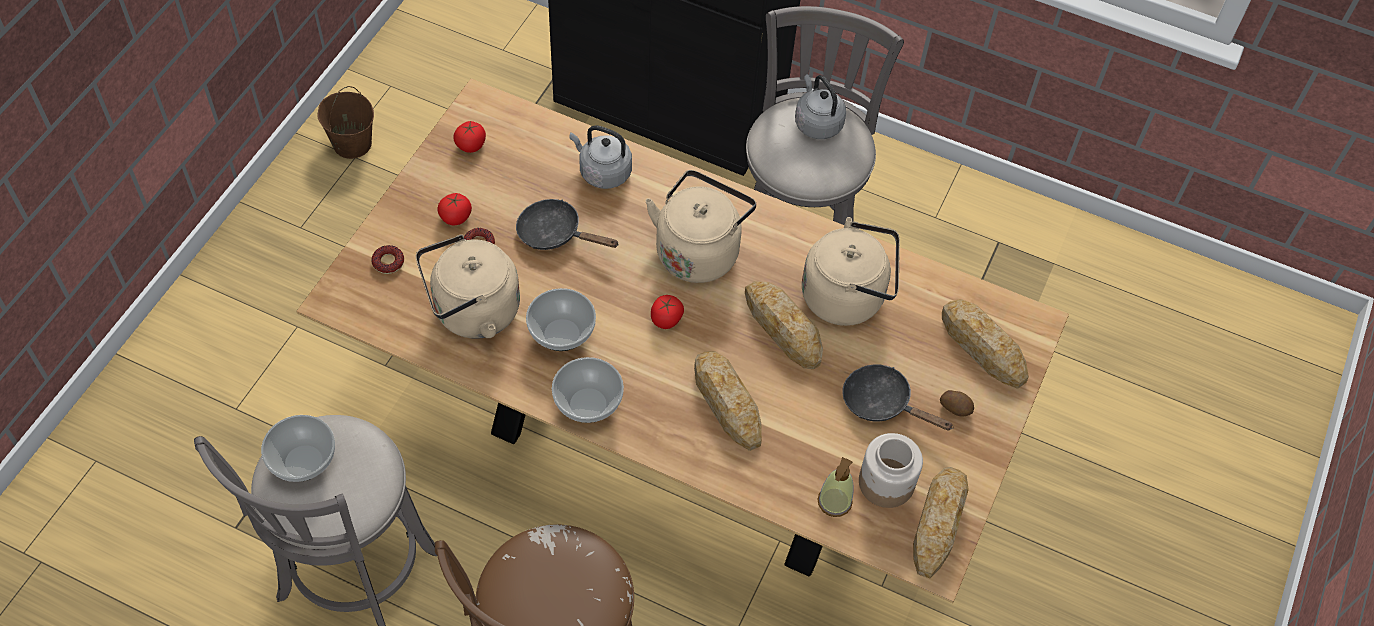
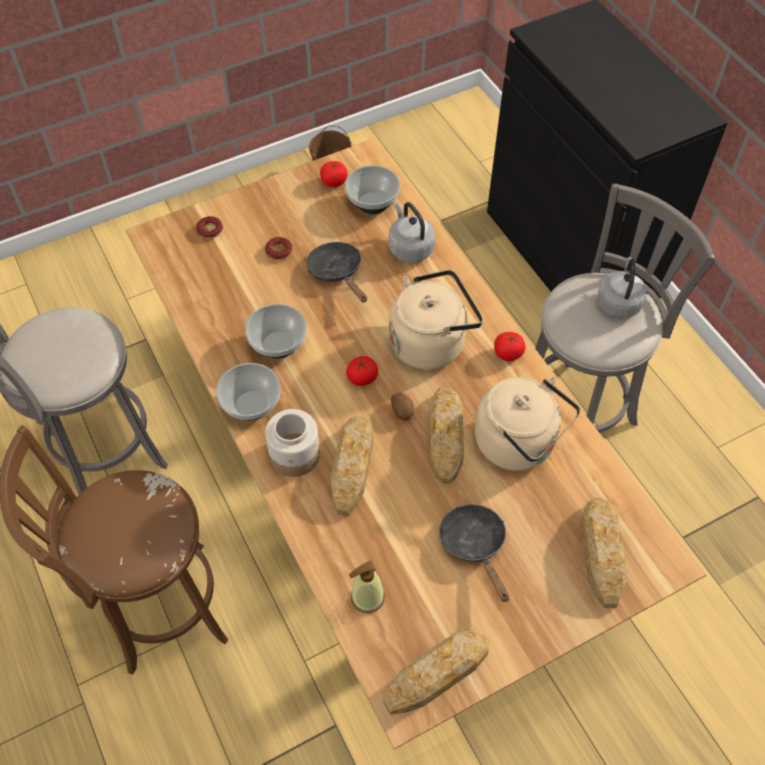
camera: 40 degrees right, 0 degrees up
(302, 462) = (52, 333): bowl -> bowl (372, 203)
(455, 217) = (280, 224): tomato -> tomato (508, 353)
(472, 312) = (232, 294): beige kettle -> none
(887, 483) = (423, 611): jar -> jar (295, 455)
(955, 407) = (534, 588): potato -> potato (402, 411)

